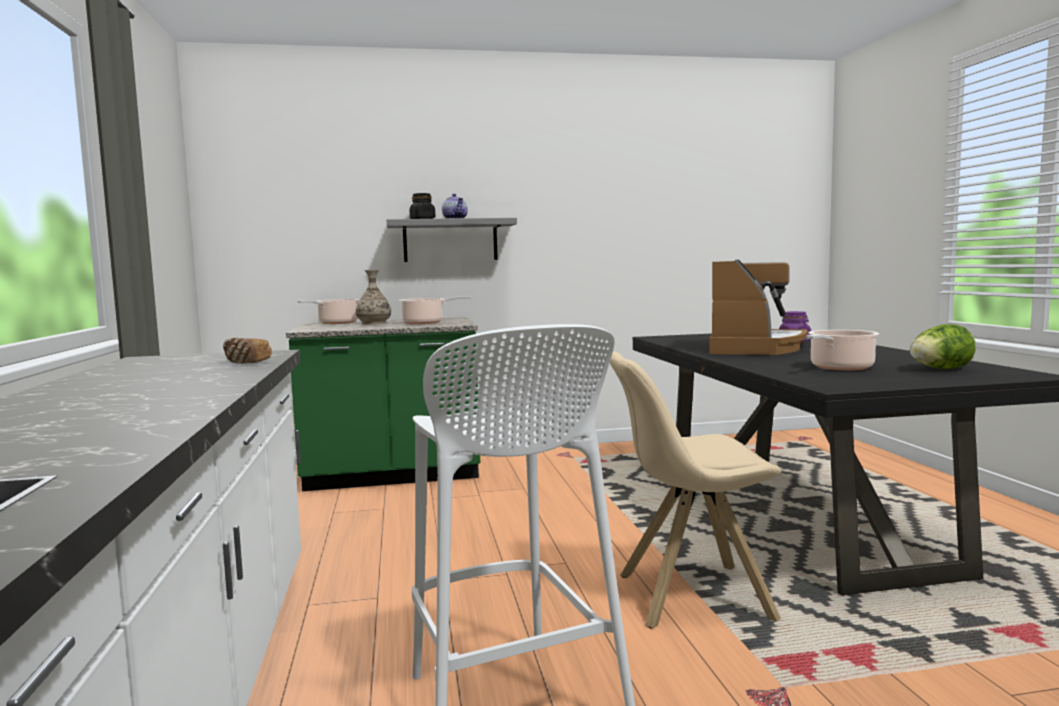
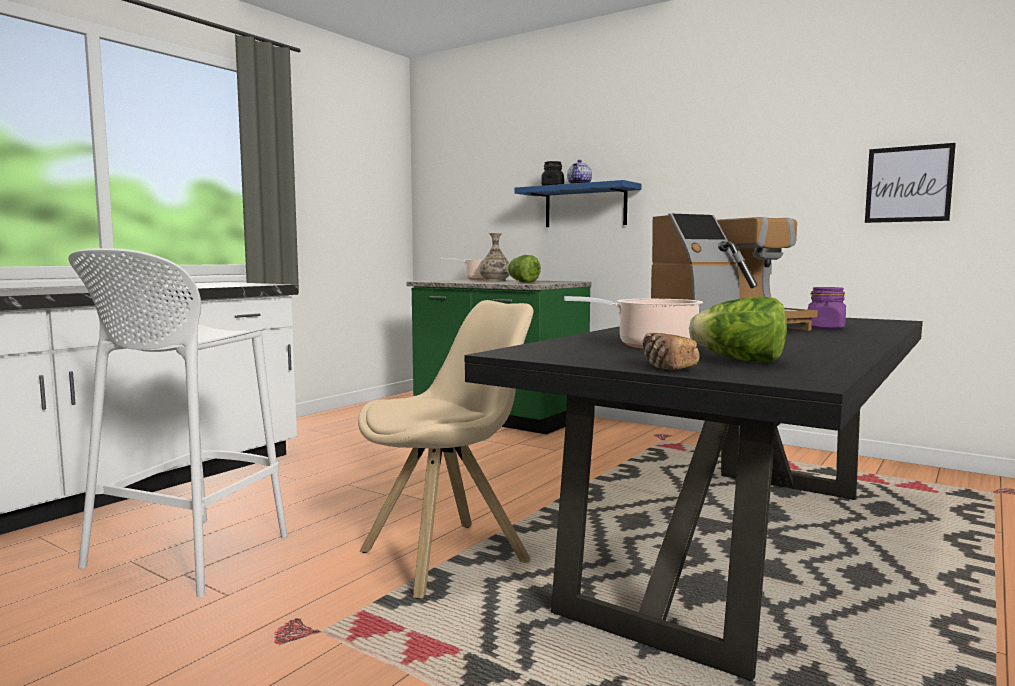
camera: 45 degrees right, 0 degrees up
(246, 362) = (219, 286): bread -> bread (667, 367)
(426, 323) = (522, 282): cooking pot -> lettuce
(450, 241) = (585, 206): grey shelf -> blue shelf
(692, 595) = (446, 556): beige chair -> beige chair turned 105 degrees clockwise
(719, 230) = (908, 184): none -> picture

